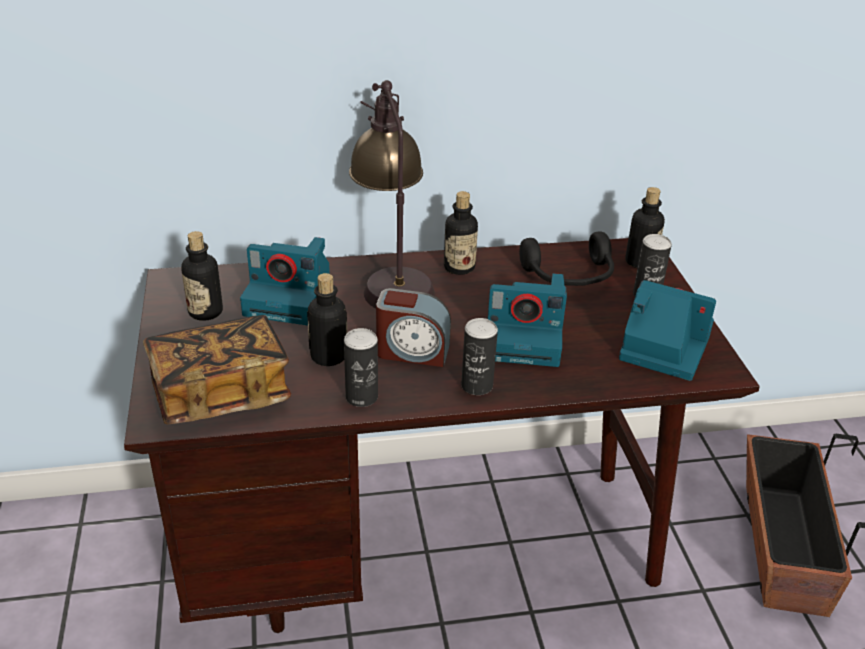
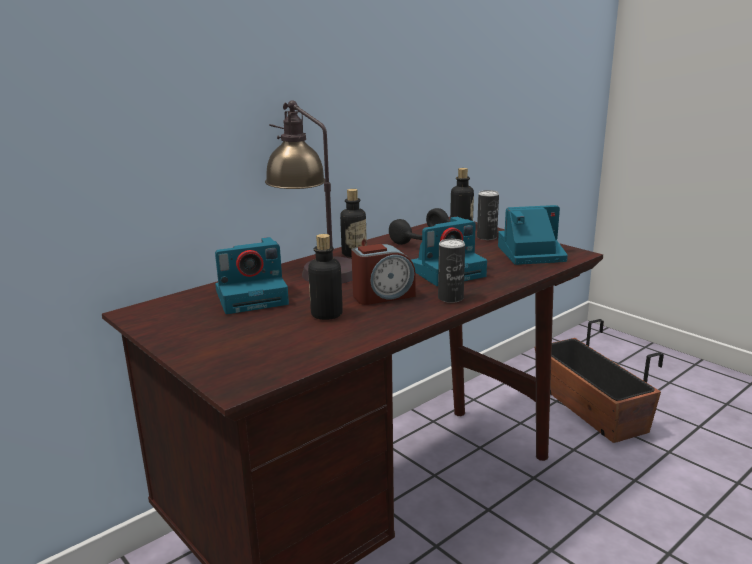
camera: 30 degrees left, 15 degrees down
(205, 312) = (190, 320): bottle -> none
(220, 393) = (268, 356): book -> none
(361, 397) = (382, 325): can -> none

